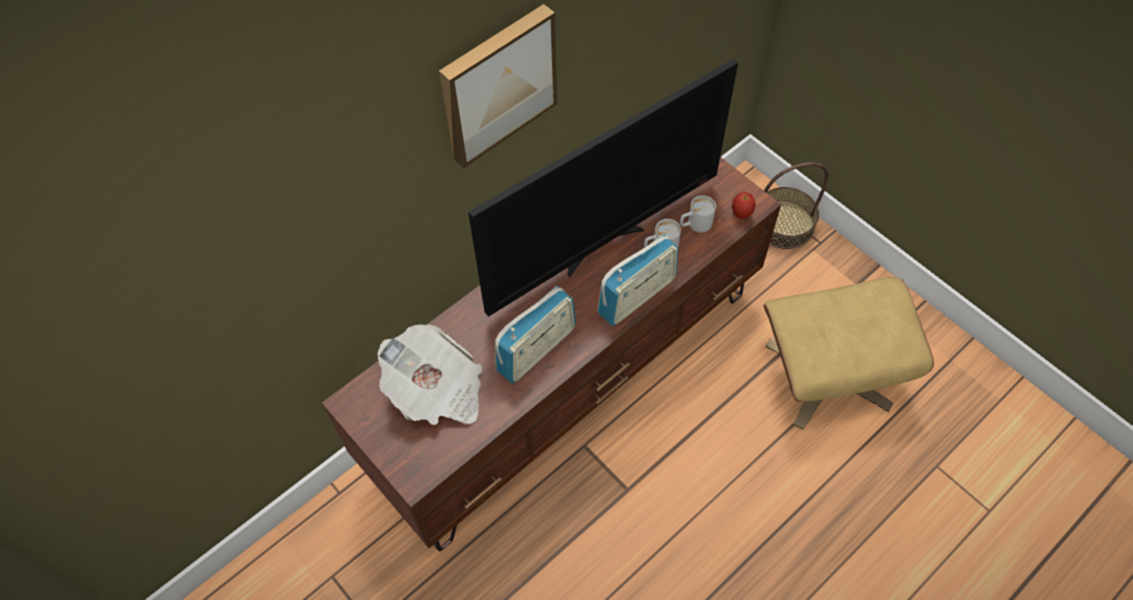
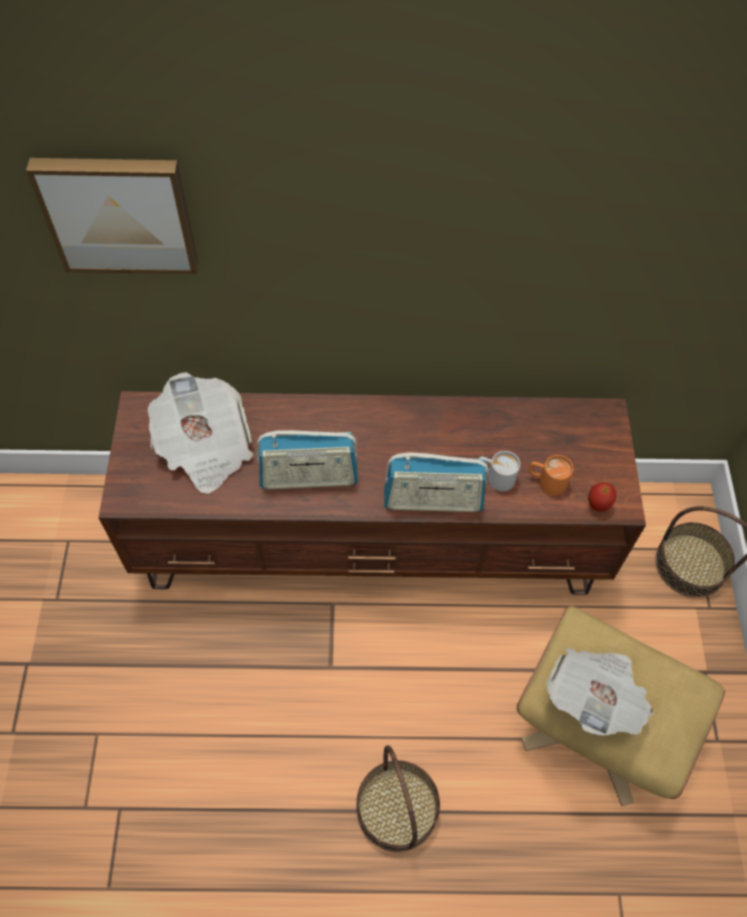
camera: 40 degrees right, 0 degrees up
(497, 84) = (381, 201): picture -> picture (119, 213)
(601, 246) = (447, 437): television -> none
(694, 224) = (546, 481): white mug -> orange mug
(763, 540) = (397, 808): none -> basket
(839, 345) = (594, 697): none -> newspaper

